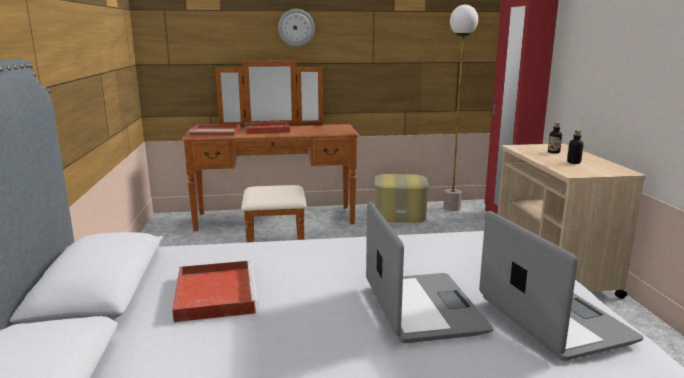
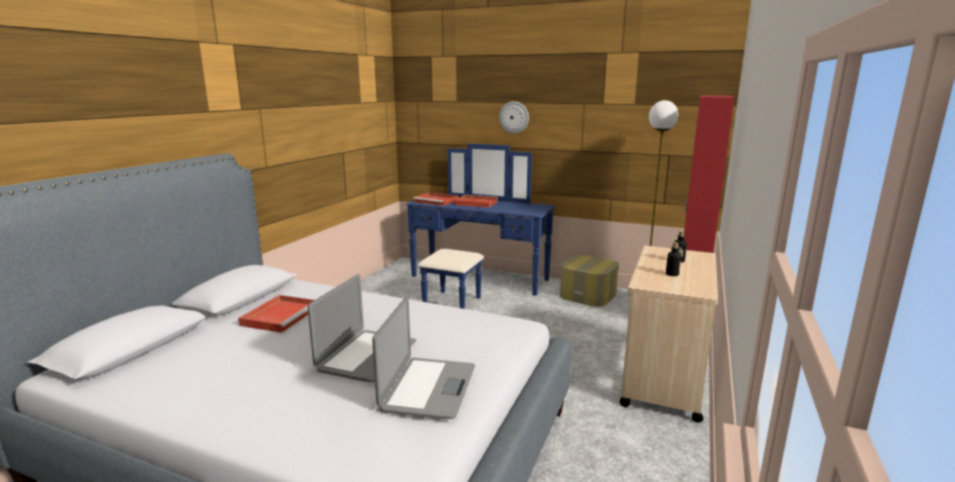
camera: 30 degrees right, 0 degrees up
(276, 224) = (474, 283): brown dresser -> blue dresser

